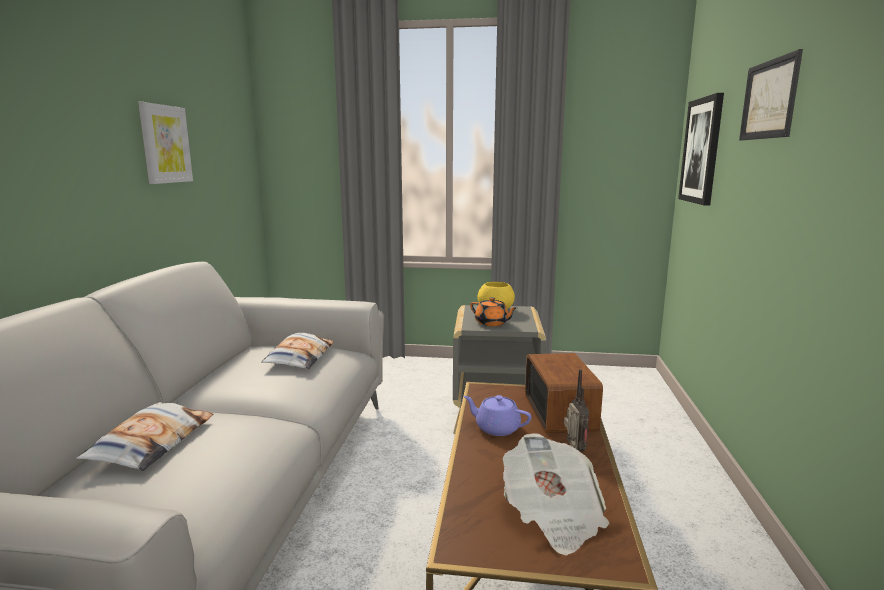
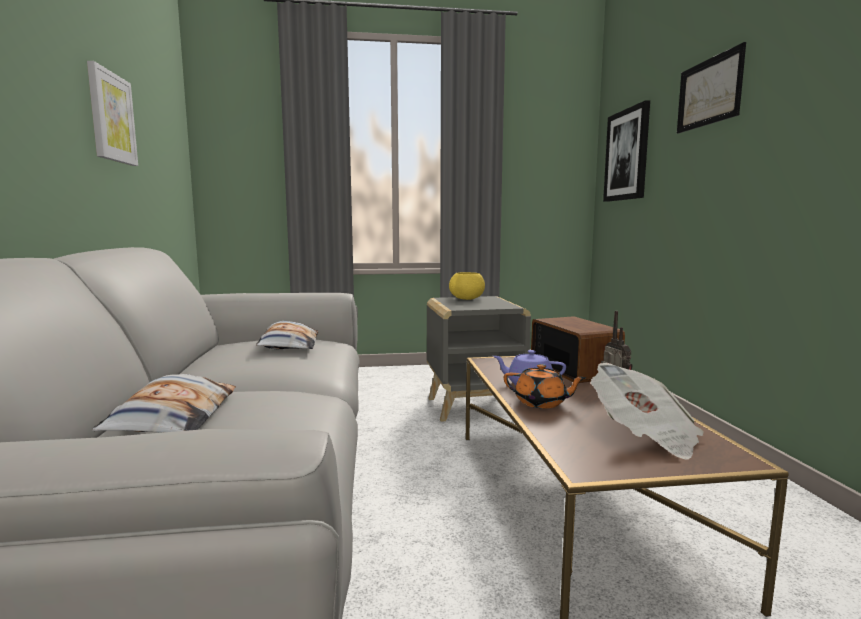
camera: 15 degrees left, 5 degrees down
(492, 323) = (474, 305): orange teapot -> orange teapot (541, 403)

